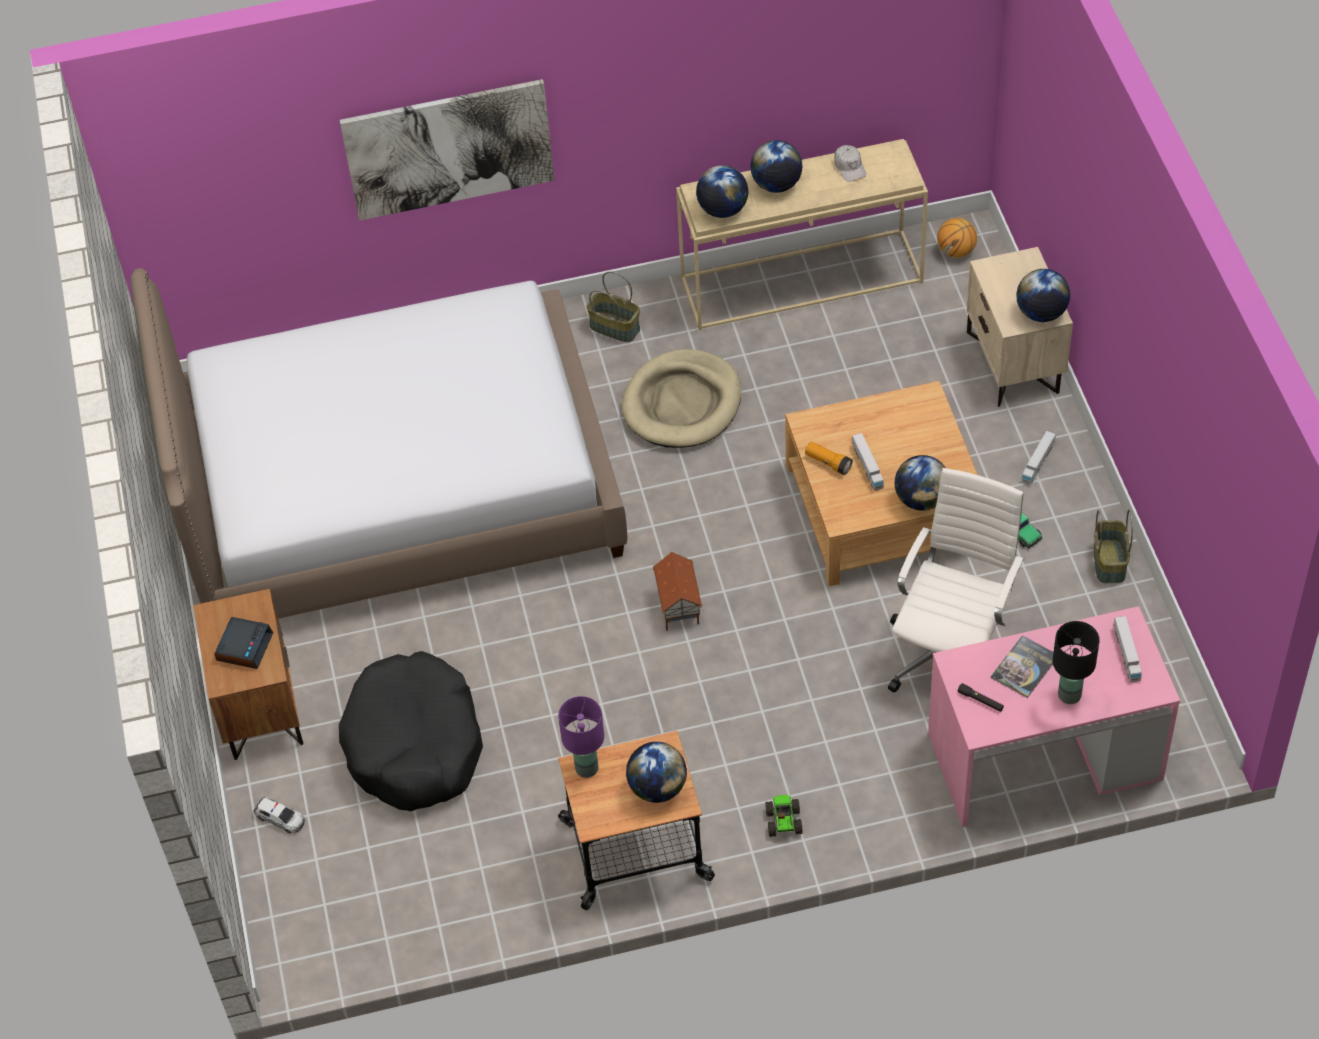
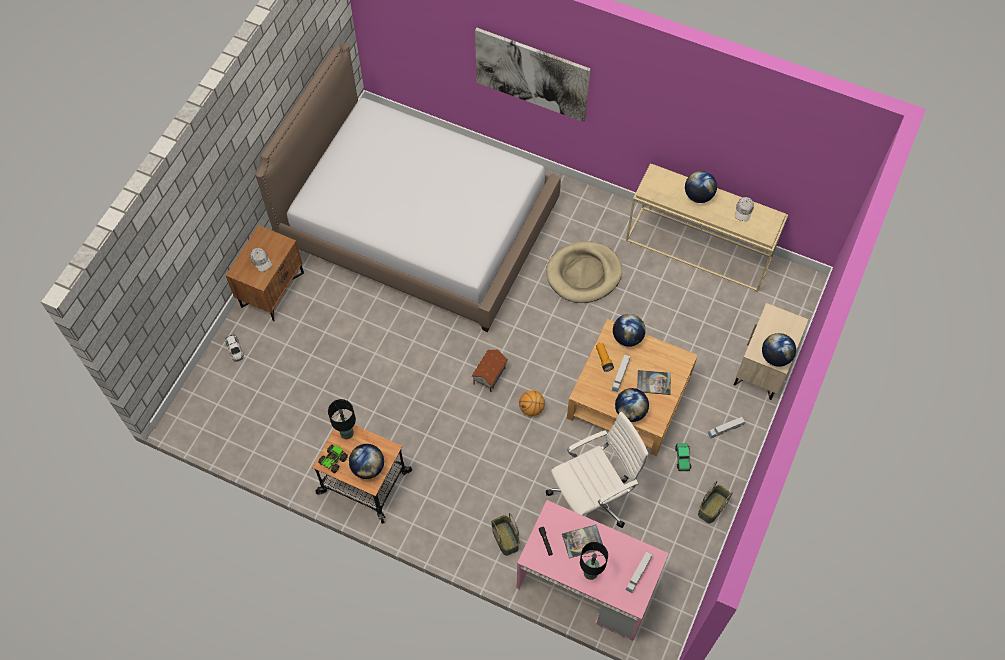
camera: 35 degrees right, 10 degrees up
(244, 646) = (261, 261): alarm clock -> white cap
(414, 744) = (318, 357): black dog bed -> none
(586, 768) = (346, 433): purple table lamp -> black table lamp
(615, 327) = (588, 212): basket -> basket (506, 539)
(722, 210) = (659, 191): globe -> globe (627, 337)
(783, 822) = (439, 520): toy truck -> toy truck (333, 460)
(917, 447) = (653, 382): none -> book
(956, 251) = (789, 287): basketball -> basketball (531, 408)

